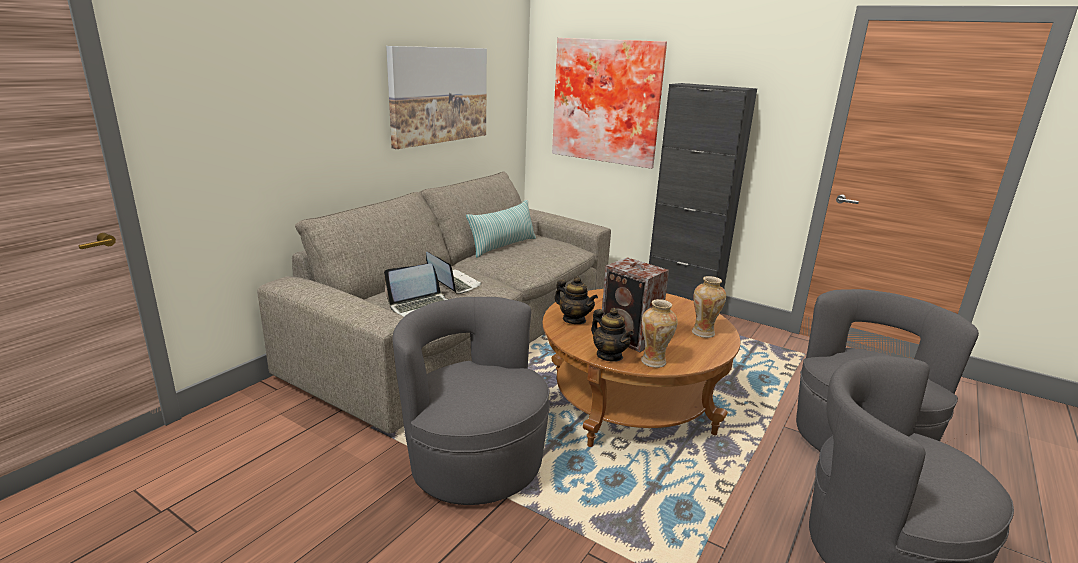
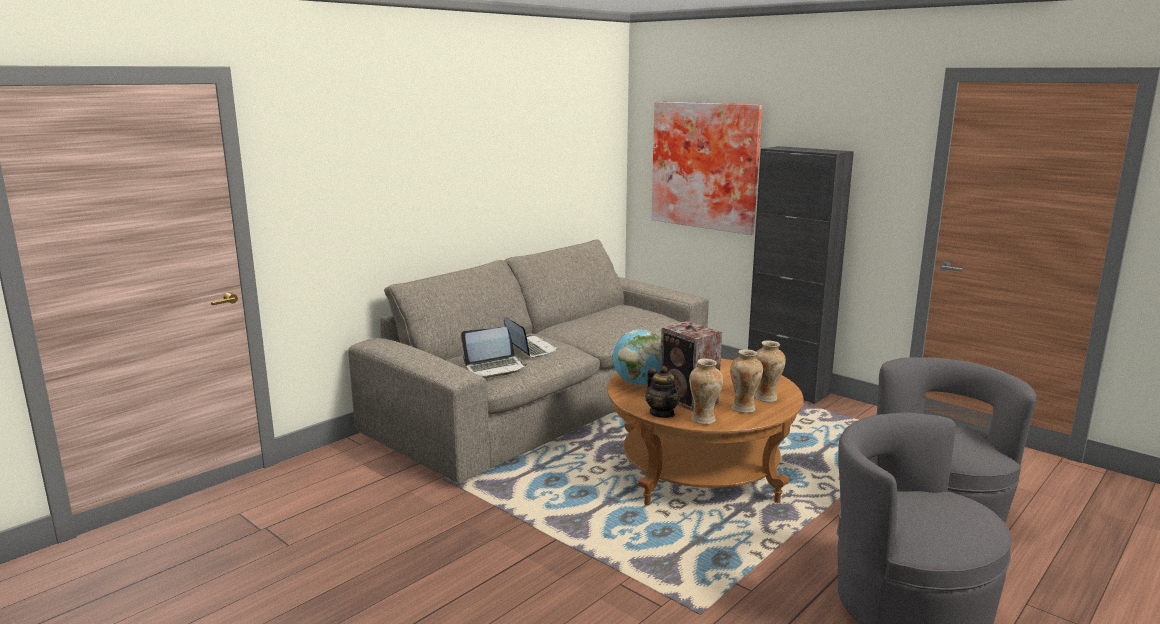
camera: 10 degrees right, 5 degrees down
(439, 95) = (528, 164): picture -> none
(475, 462) = (533, 511): grey armchair -> none
(503, 246) = (590, 315): pillow -> none
(574, 320) = (639, 383): teapot -> globe
(688, 346) = (744, 408): none -> vase

